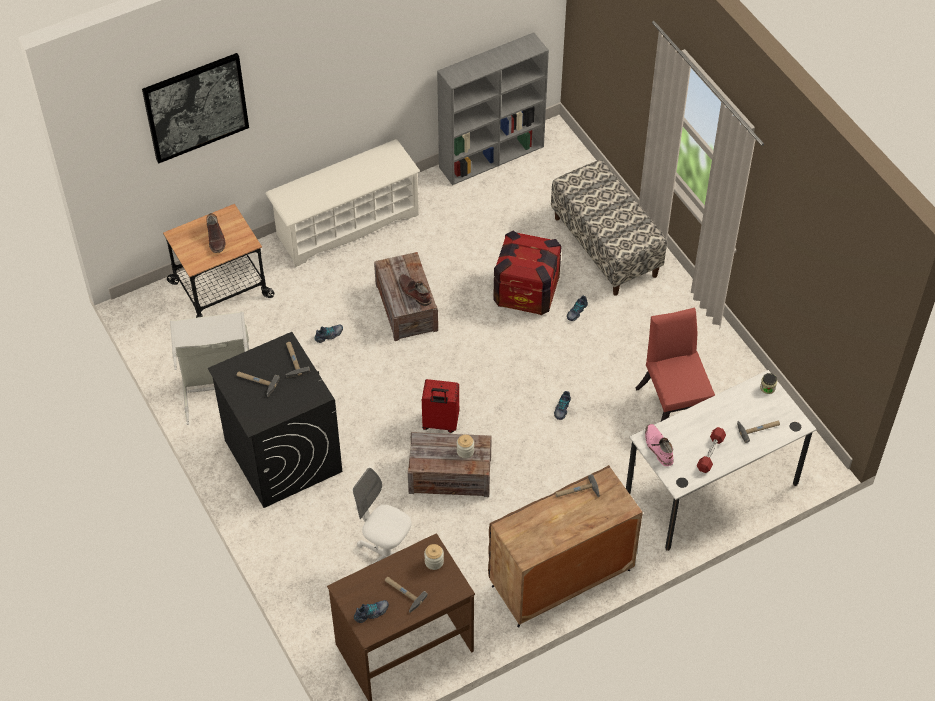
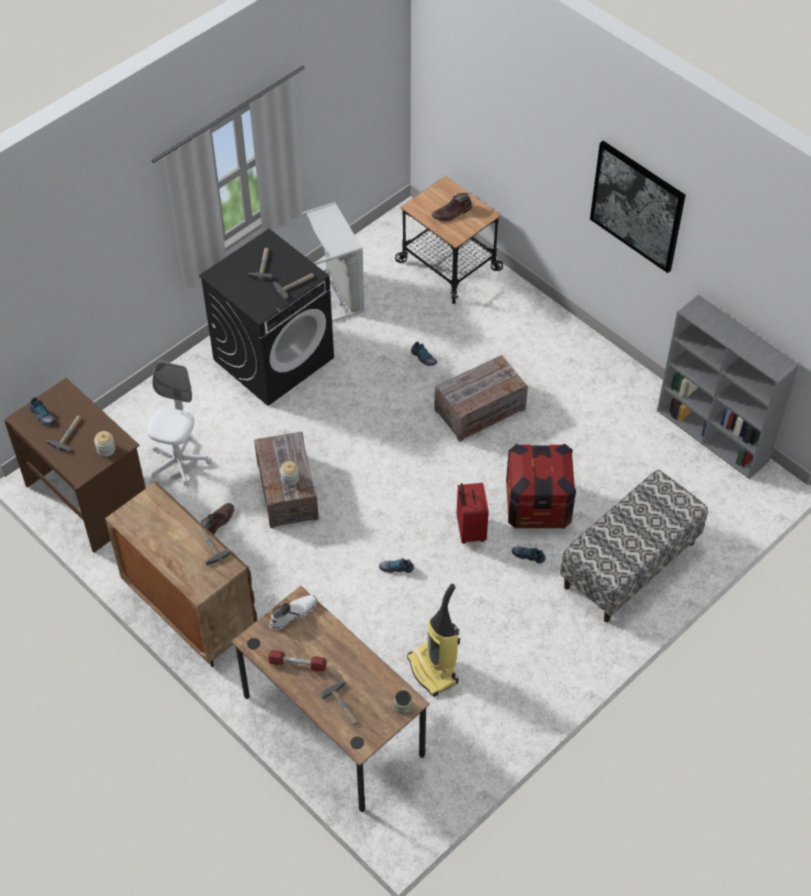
camera: 75 degrees right, 0 degrees up
(196, 107) = (500, 94): picture -> picture (637, 206)
(347, 225) = (566, 338): white shoe rack -> none
(414, 292) = (472, 394): brown boot -> brown boot (216, 523)
(440, 423) = (346, 469): red suitcase -> red suitcase (469, 530)
(658, 447) = (292, 613): pink boot -> white boot
(674, 404) = (434, 670): red chair -> vacuum cleaner
(711, 488) = (333, 725): white desk -> brown desk

